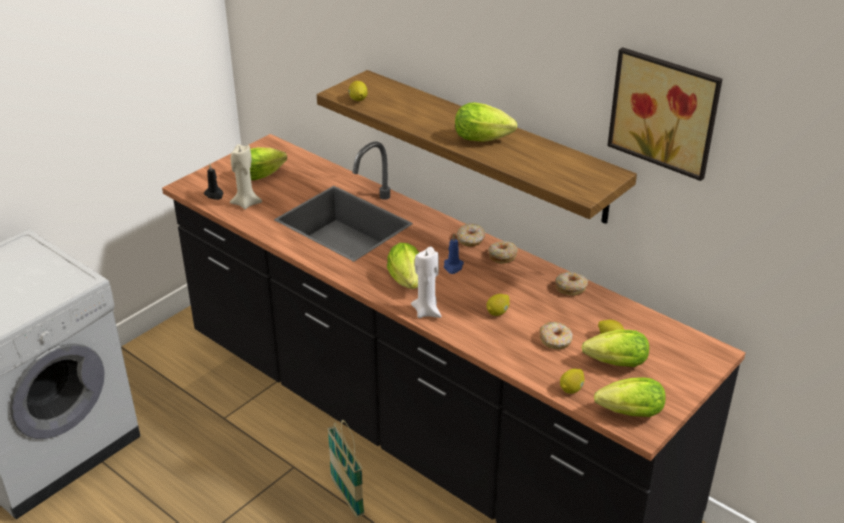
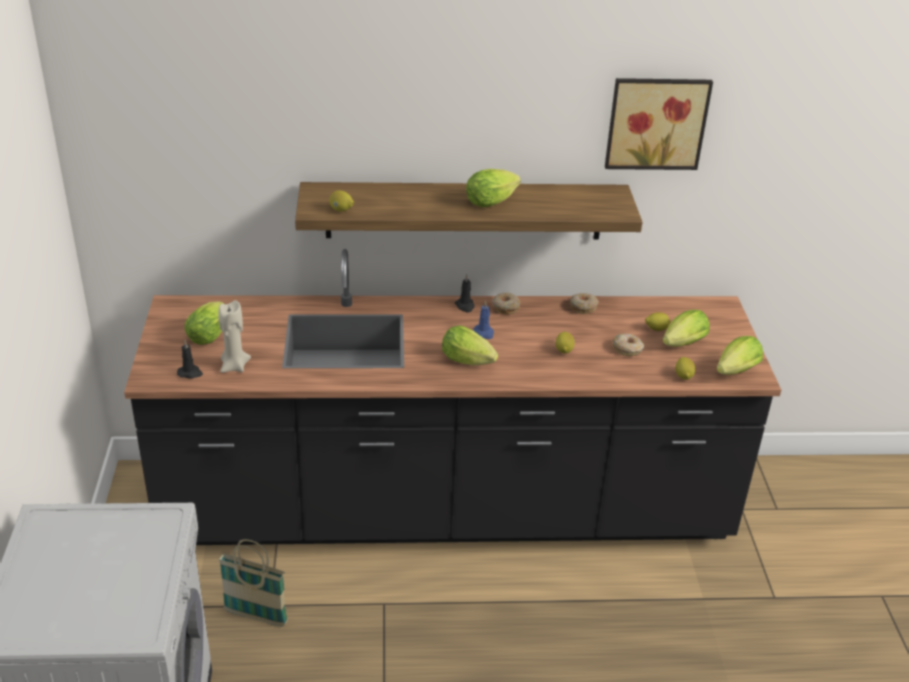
camera: 45 degrees left, 0 degrees up
(347, 496) = (455, 597): basket -> basket (256, 616)
(427, 311) = (517, 376): white candle -> none
(470, 239) = (465, 306): donut -> black candle

